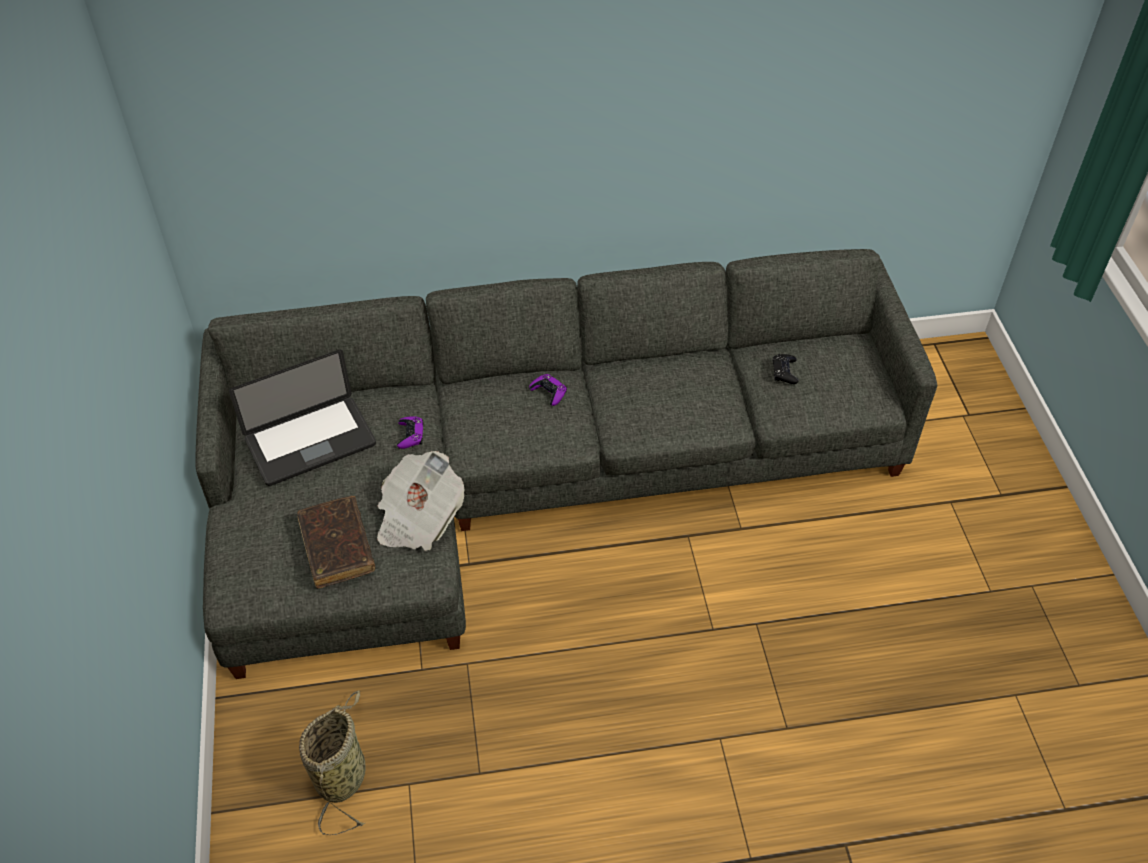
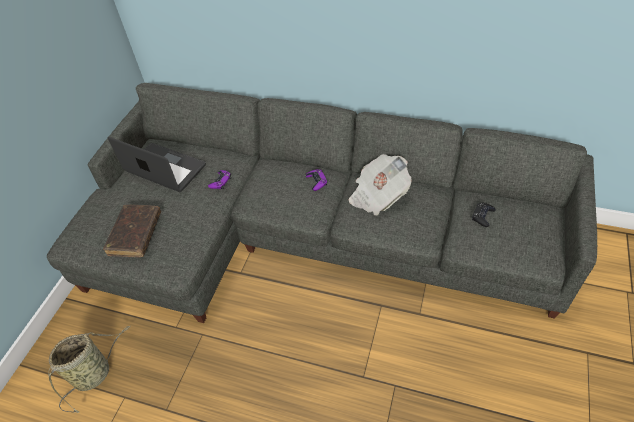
camera: 30 degrees right, 0 degrees up
(310, 442) = (165, 168): laptop -> laptop turned 150 degrees counterclockwise
(418, 518) = (191, 233): newspaper -> newspaper (378, 195)

